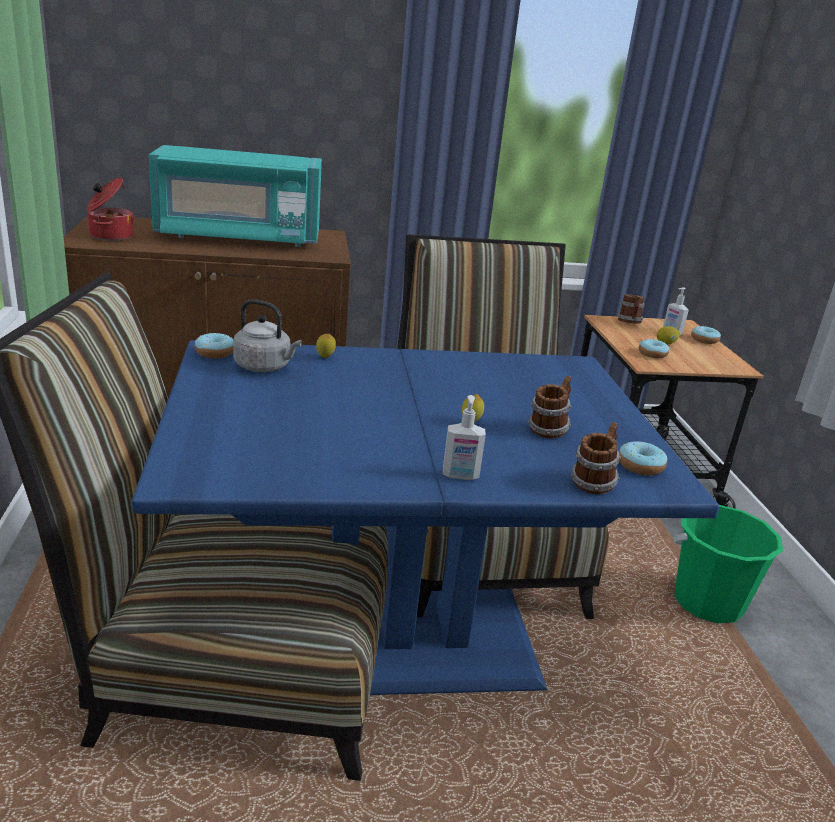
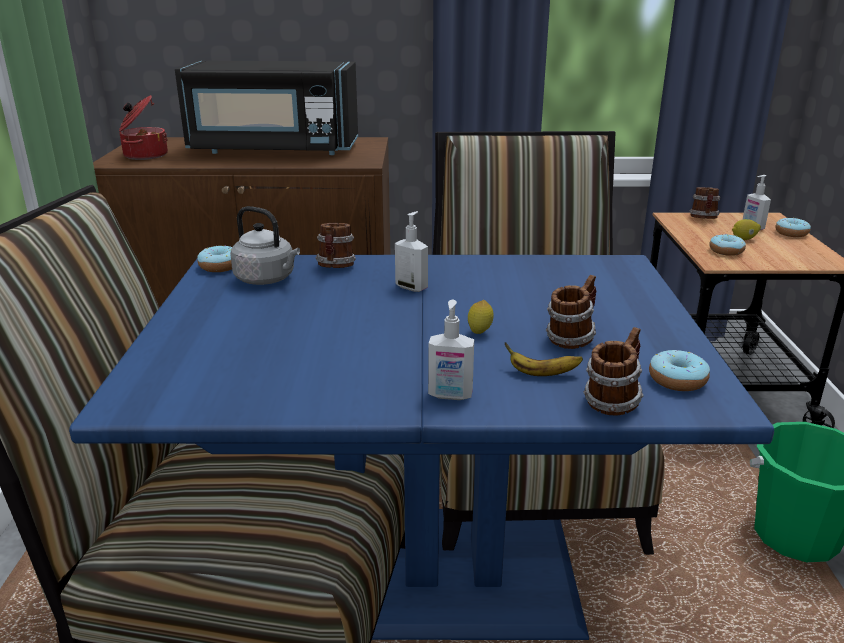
camera: 10 degrees right, 0 degrees up
(238, 237) = (273, 150): turquoise microwave -> black microwave
(325, 358) = (336, 267): lemon -> mug
(400, 379) = (412, 287): none -> soap dispenser
(531, 459) = (542, 374): none -> banana

